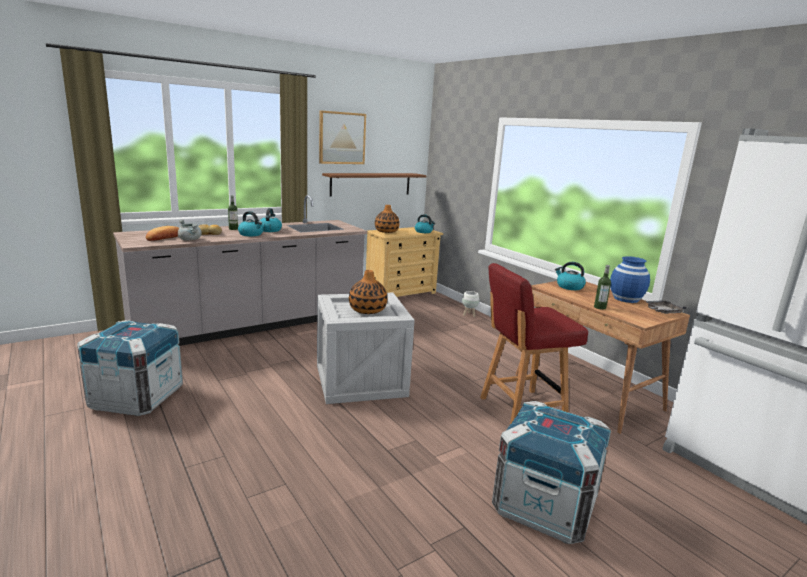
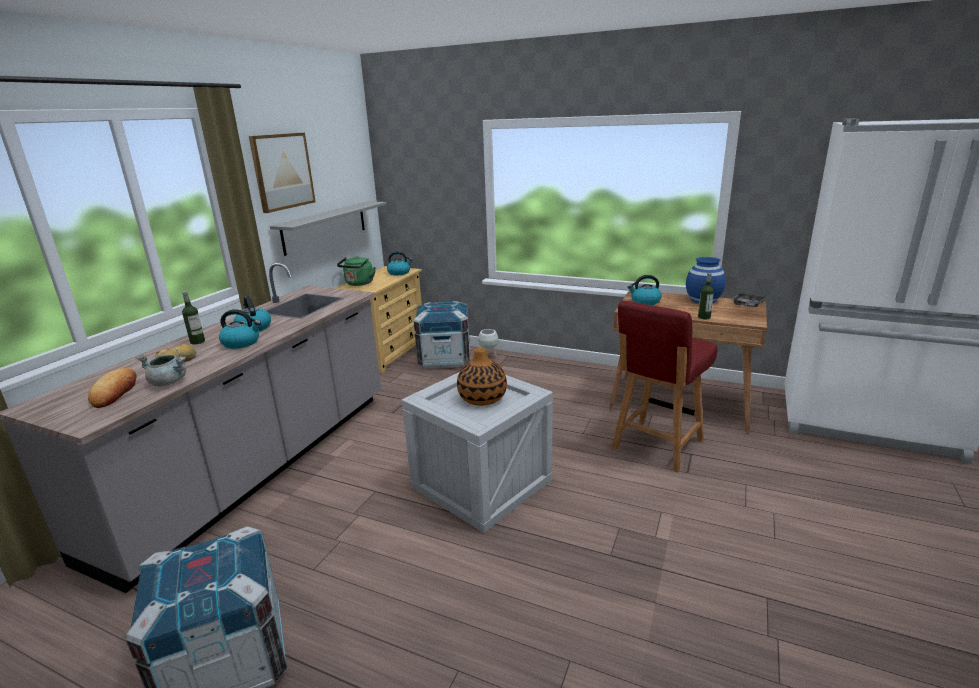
camera: 30 degrees left, 5 degrees up
(371, 184) = (325, 227): brown shelf -> grey shelf
(386, 231) = (358, 284): vase -> green kettle
(544, 506) = (788, 536): crate -> crate (444, 359)

